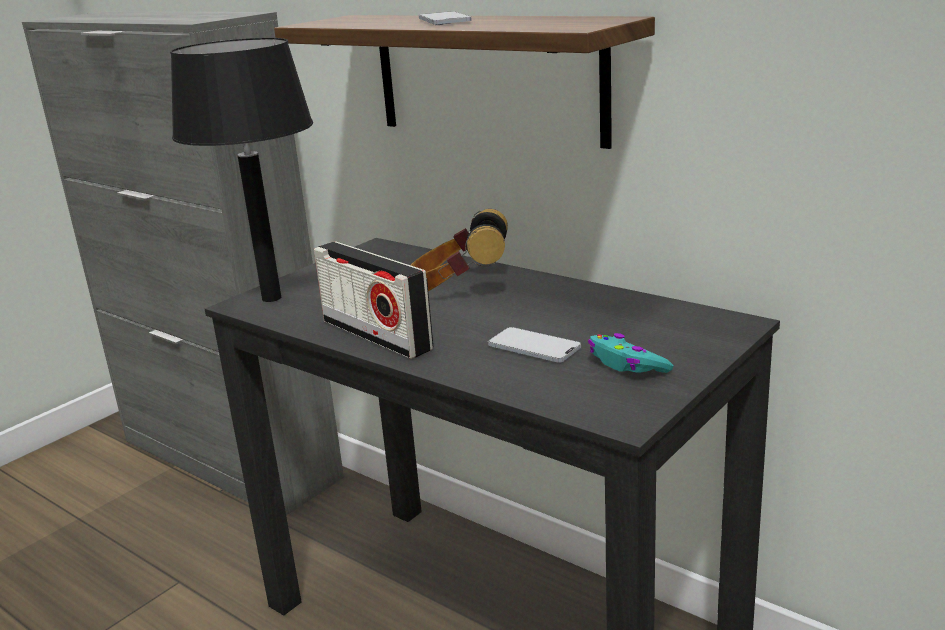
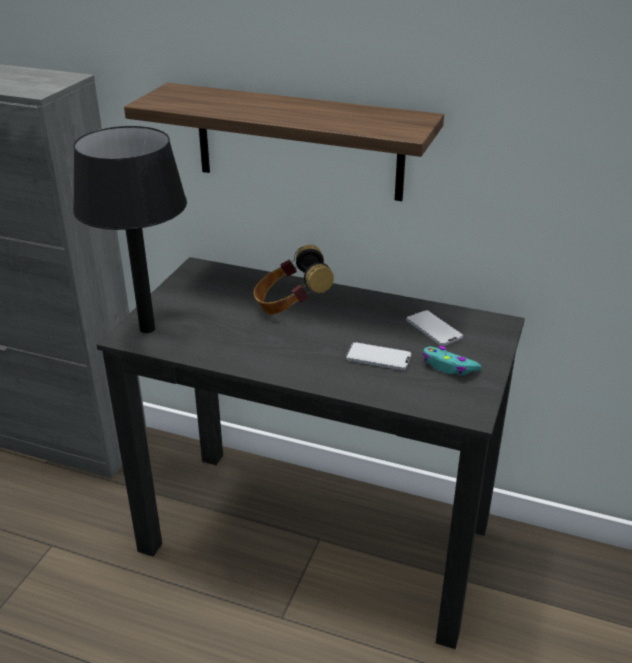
camera: 20 degrees left, 10 degrees up
(376, 335) = (257, 358): radio -> none
(444, 20) = (277, 107): phone -> phone (433, 329)

